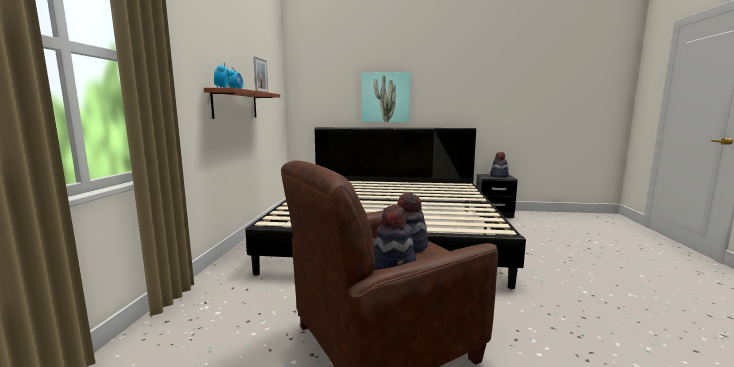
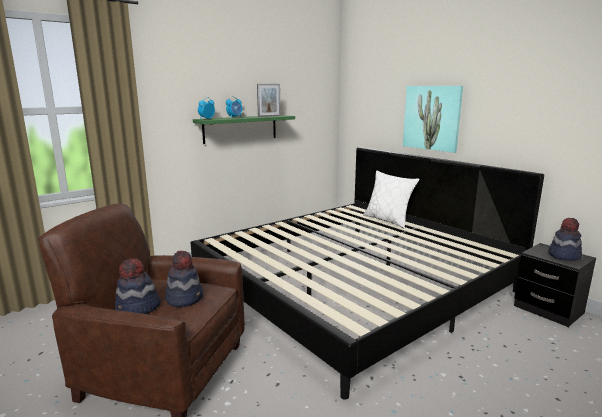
camera: 45 degrees right, 5 degrees up
(235, 104) = (240, 128): brown shelf -> green shelf
(366, 183) = (388, 220): none -> white pillow

